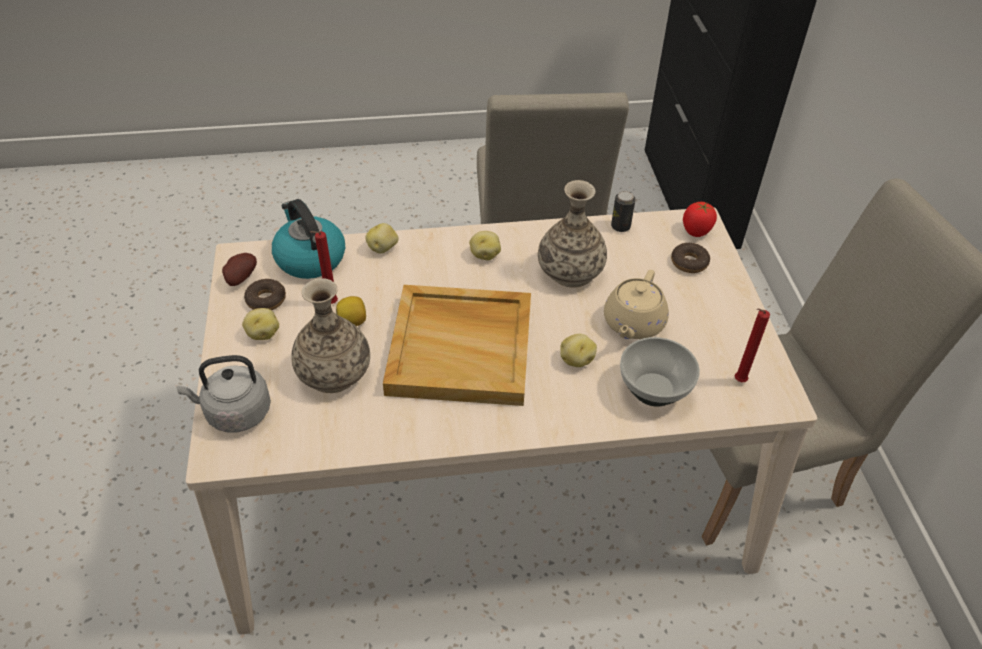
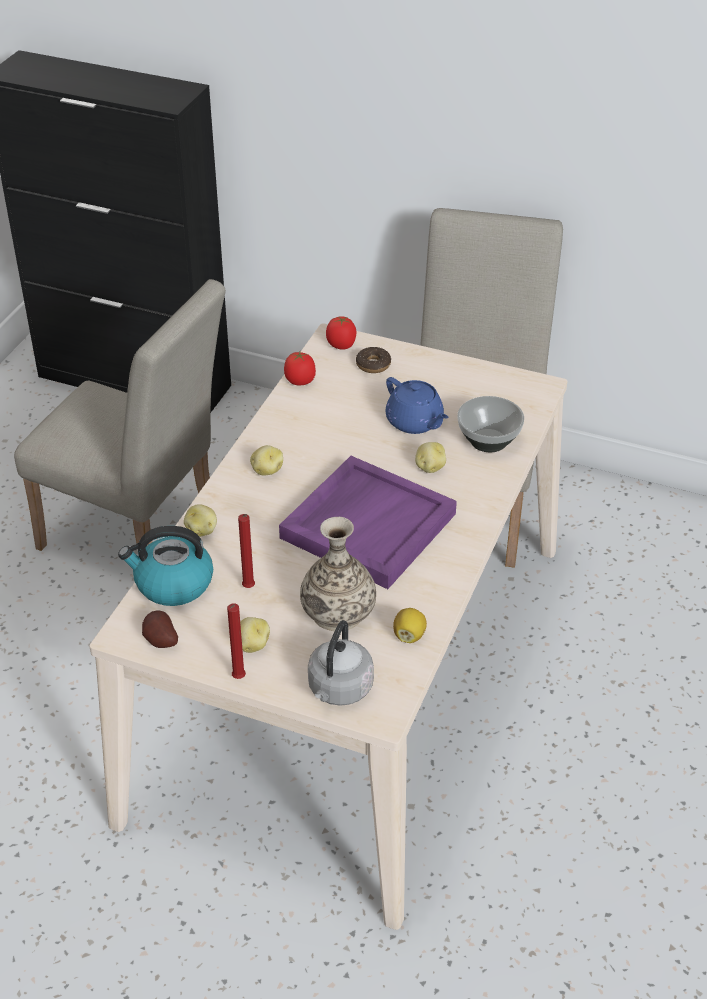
camera: 60 degrees left, 5 degrees down
(266, 300) = (207, 631): donut -> none
(353, 321) = (284, 581): lemon -> lemon (409, 635)
(462, 347) = (368, 524): beige tray -> purple tray
(570, 271) = (330, 430): vase -> none
(620, 226) = (300, 381): can -> tomato
(633, 324) = (415, 422): beige teapot -> blue teapot
(738, 381) = (510, 398): red candle -> red candle (238, 679)

